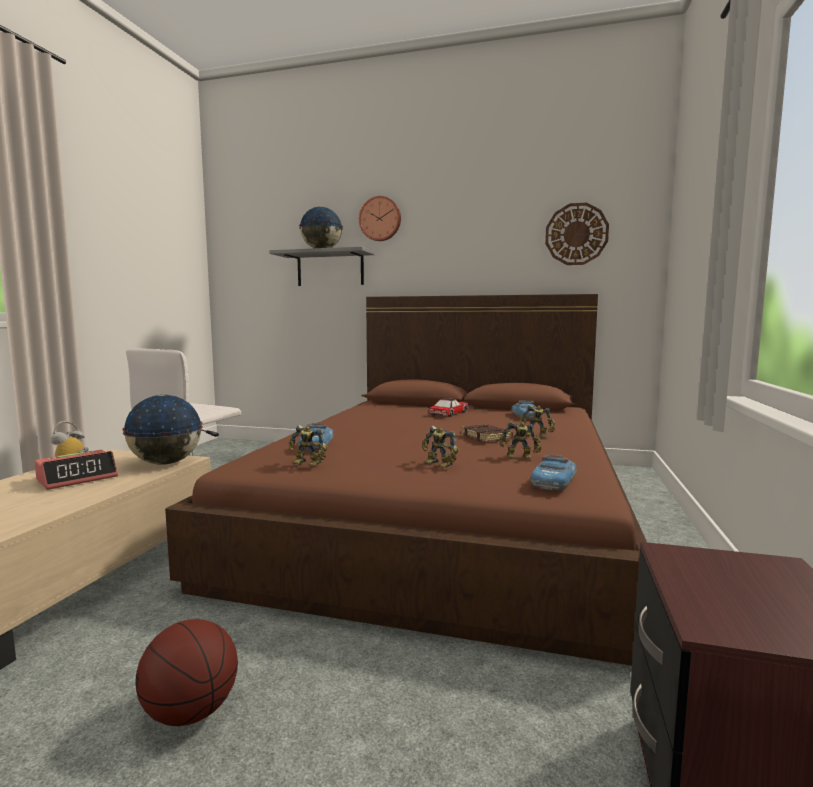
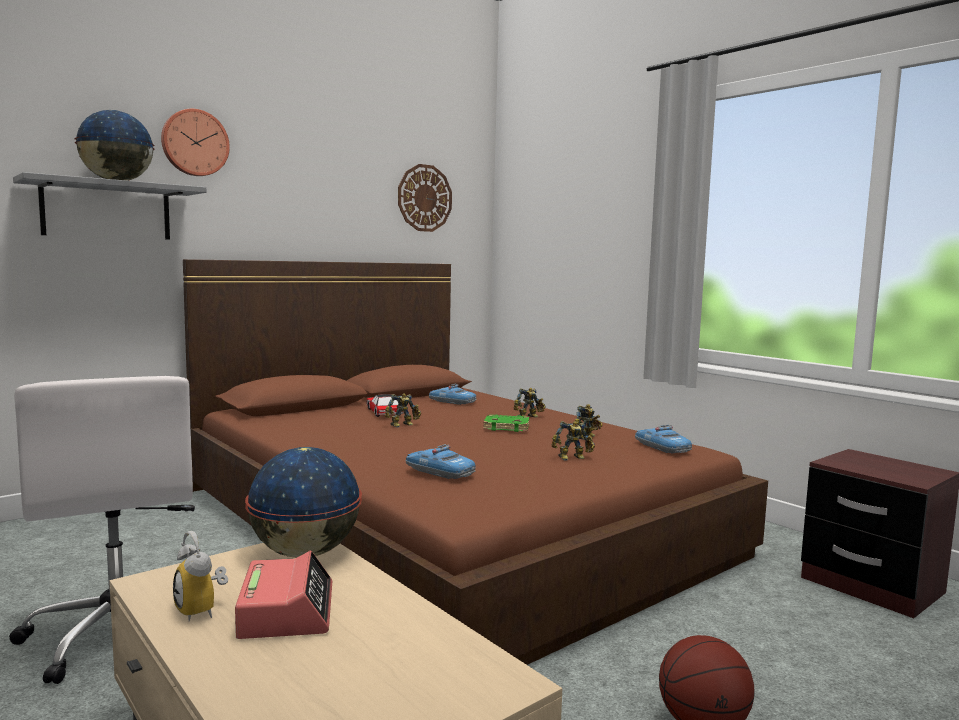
camera: 55 degrees left, 0 degrees up
(307, 464) = (506, 489): toy robot -> toy robot (403, 425)
(487, 437) = (507, 427): brown book -> green book

